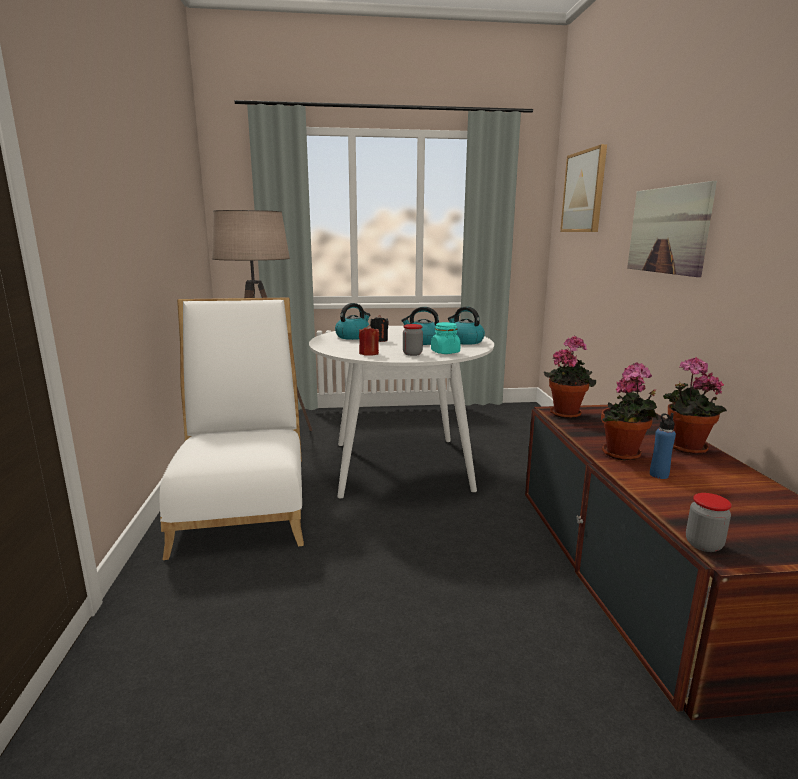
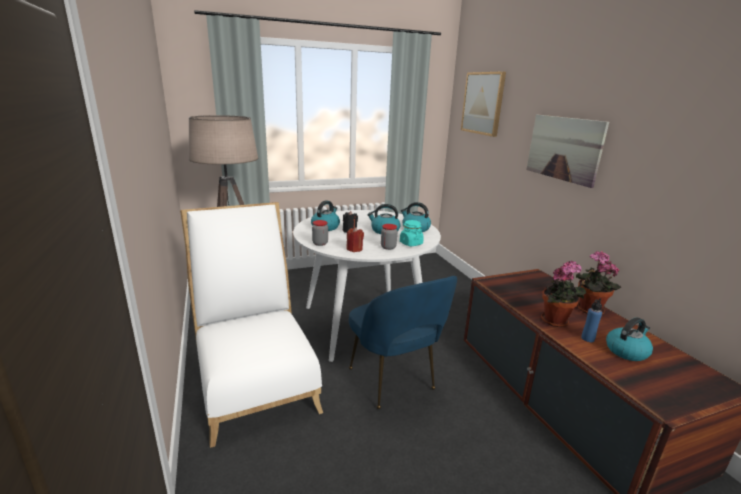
camera: 15 degrees left, 5 degrees up
(406, 528) = (394, 383): none -> blue chair
(566, 413) = (497, 283): potted plant -> none
(703, 544) = (648, 401): jar -> jar (320, 243)
(712, 492) = (626, 351): none -> kettle

